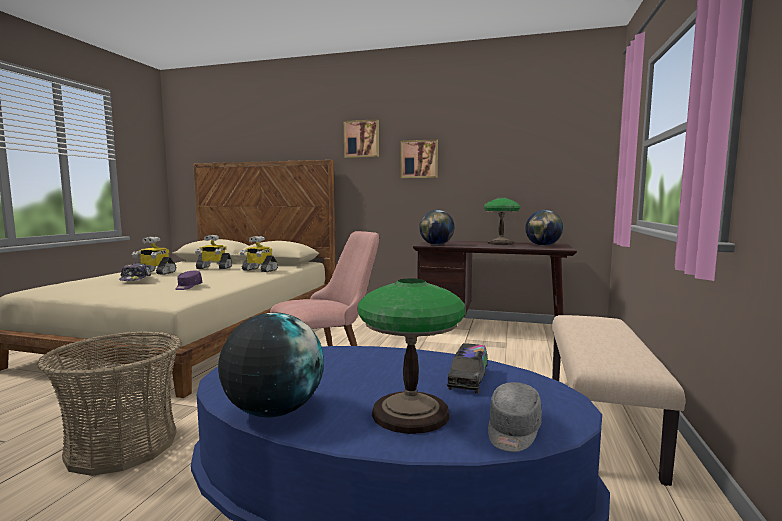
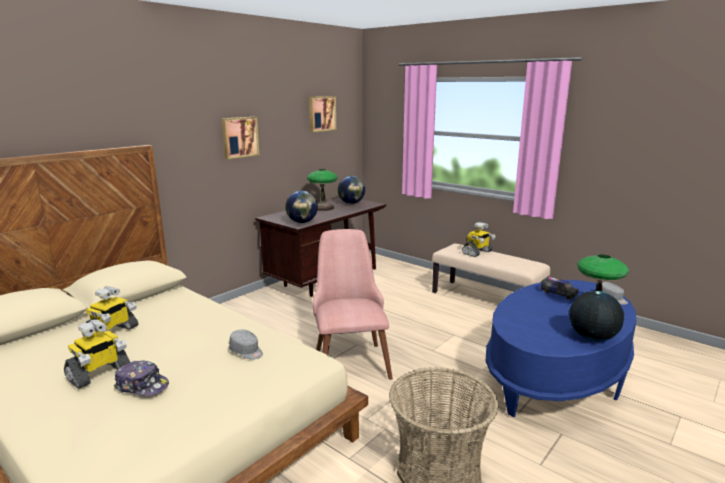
camera: 65 degrees left, 10 degrees up
(188, 287) = (247, 351): purple cap -> grey cap
(259, 270) = (180, 308): toy robot -> toy robot (477, 252)
(362, 139) = (178, 116): picture -> picture (321, 113)

